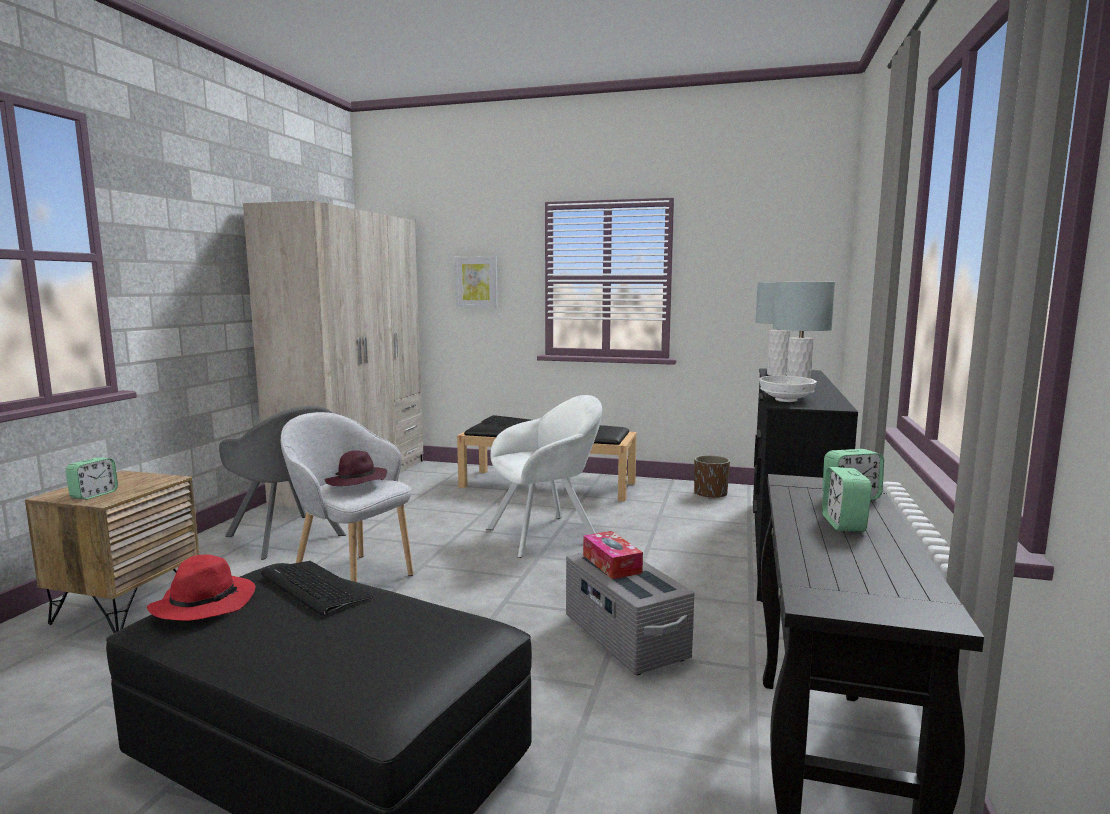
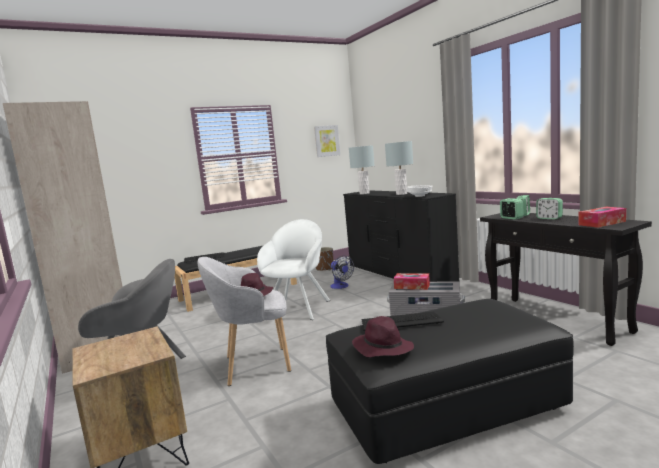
camera: 45 degrees left, 0 degrees up
(94, 495) = (130, 357): alarm clock -> alarm clock (511, 218)
(204, 603) = (382, 348): red hat -> purple hat
(476, 282) = (145, 166): picture -> picture (326, 141)
(661, 529) = (341, 286): none -> fan
(852, 580) = (602, 223): none -> tissue box

